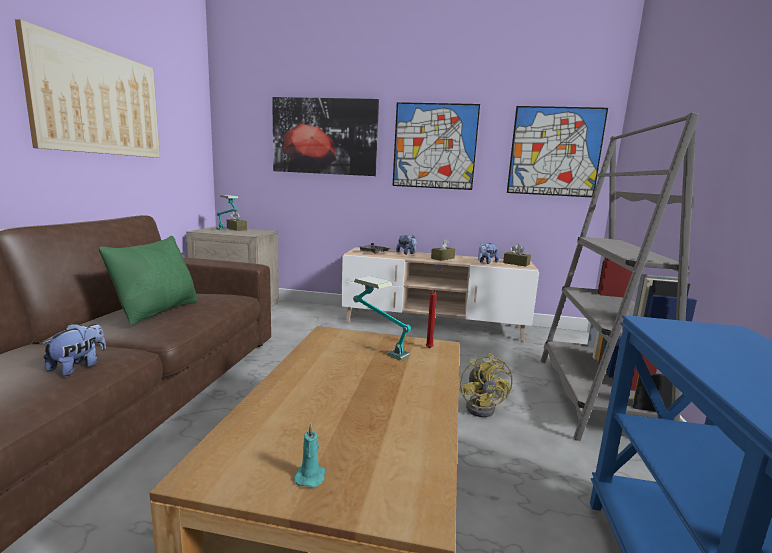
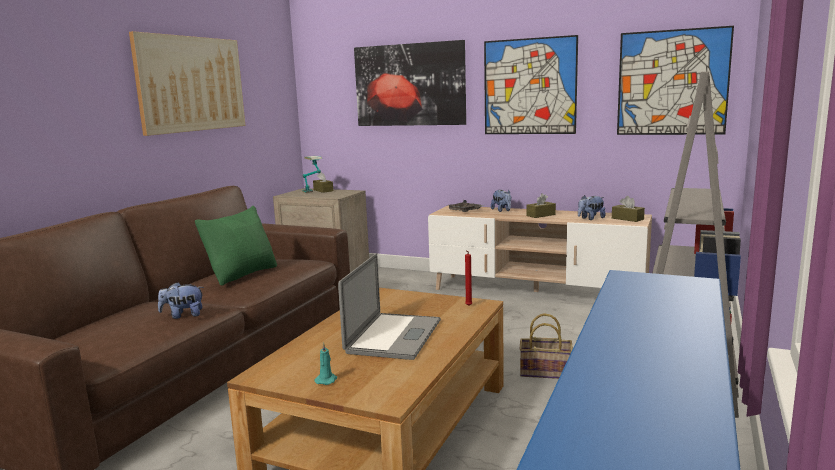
camera: 15 degrees right, 0 degrees up
(78, 366) = (183, 315): plush toy -> plush toy turned 135 degrees counterclockwise
(369, 392) = (394, 336): none -> laptop
(378, 348) = (421, 305): table lamp -> none
(483, 407) = (546, 371): yellow fan -> basket

